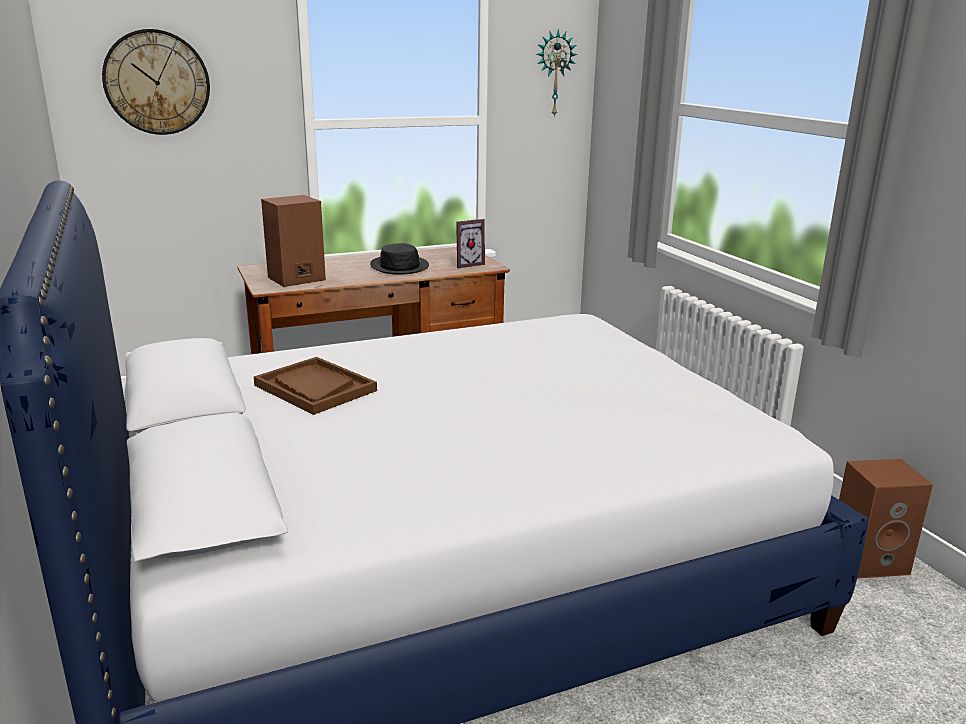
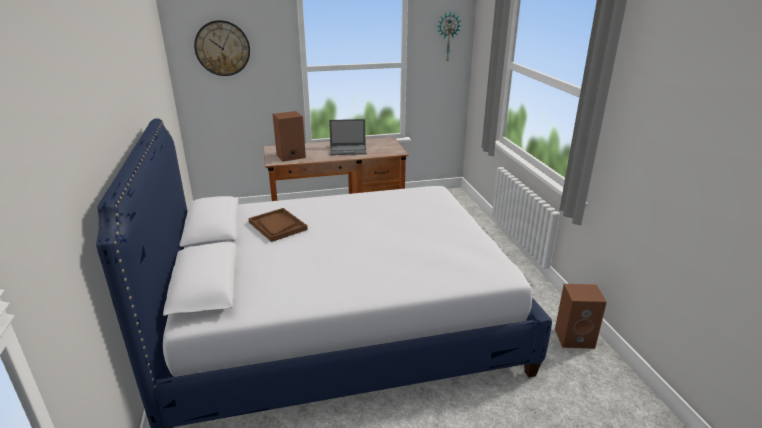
camera: 10 degrees right, 5 degrees up
(400, 266) = (348, 150): black hat -> laptop
(467, 264) = (386, 150): picture frame -> none

